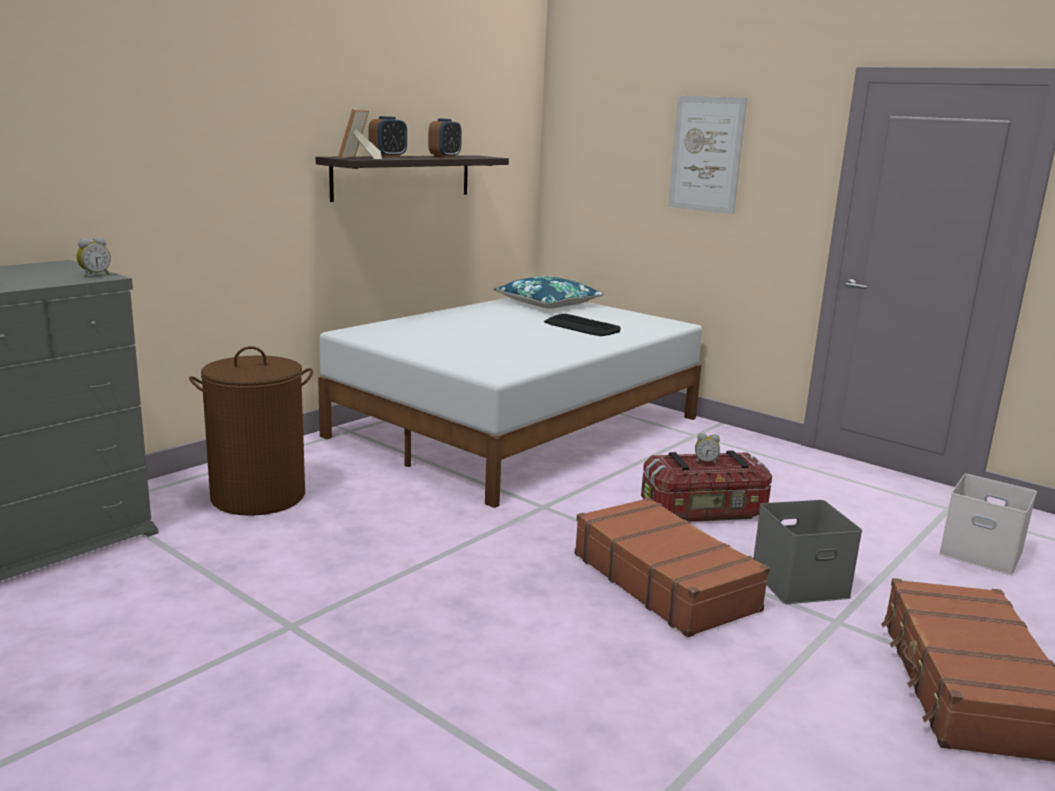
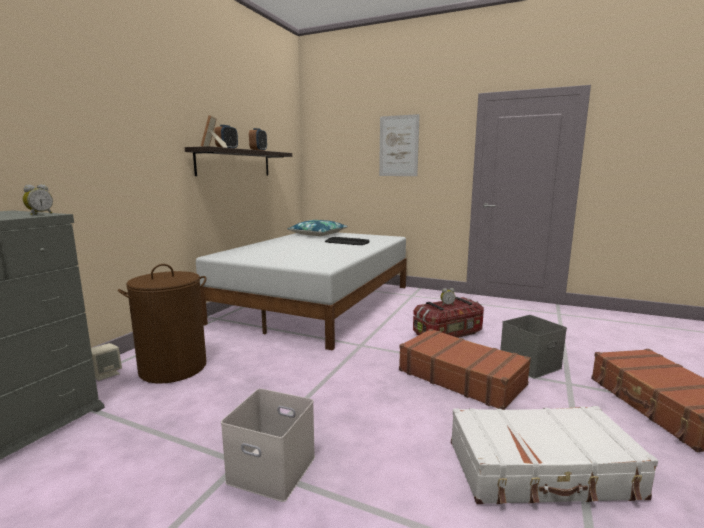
camera: 15 degrees left, 5 degrees down
(172, 490) = (106, 374): none -> beige speaker
(674, 717) = (542, 470): none -> white suitcase
(983, 552) = (595, 332): white storage box -> white storage box (274, 469)

